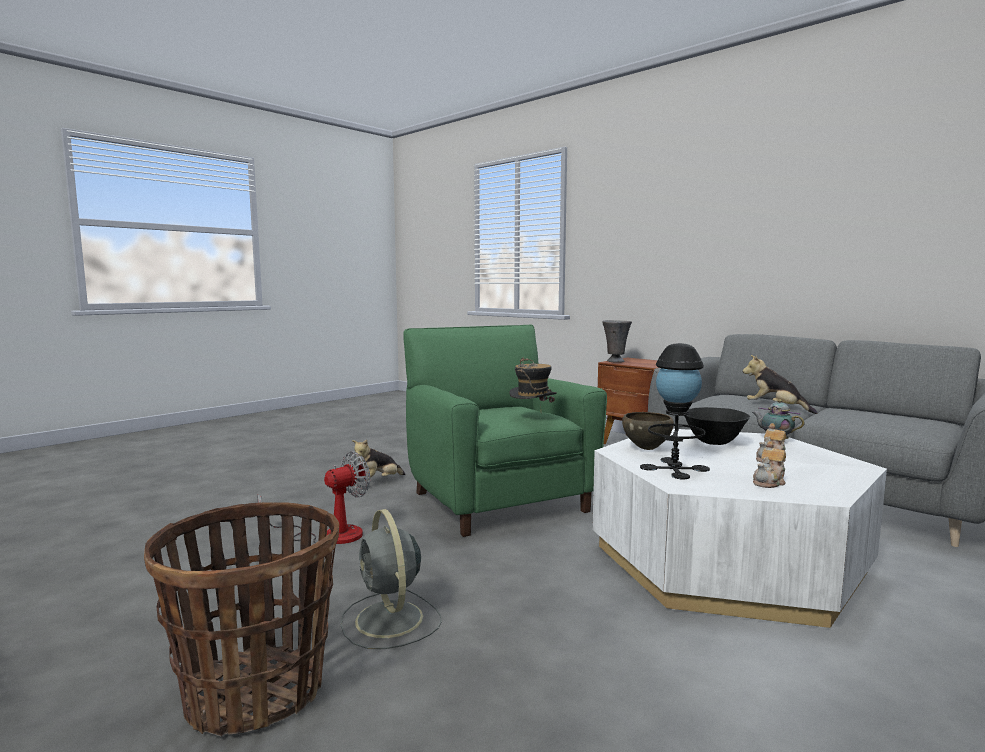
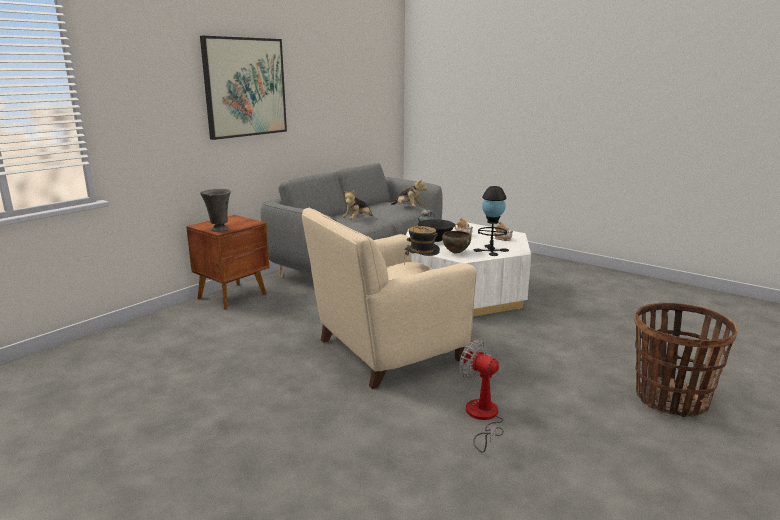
camera: 95 degrees left, 10 degrees up
(378, 482) = (341, 415): plush toy -> plush toy (408, 208)
(390, 621) = (583, 373): grey fan -> none
(499, 500) = (385, 350): green armchair -> beige armchair
(722, 217) = (245, 87): none -> picture

